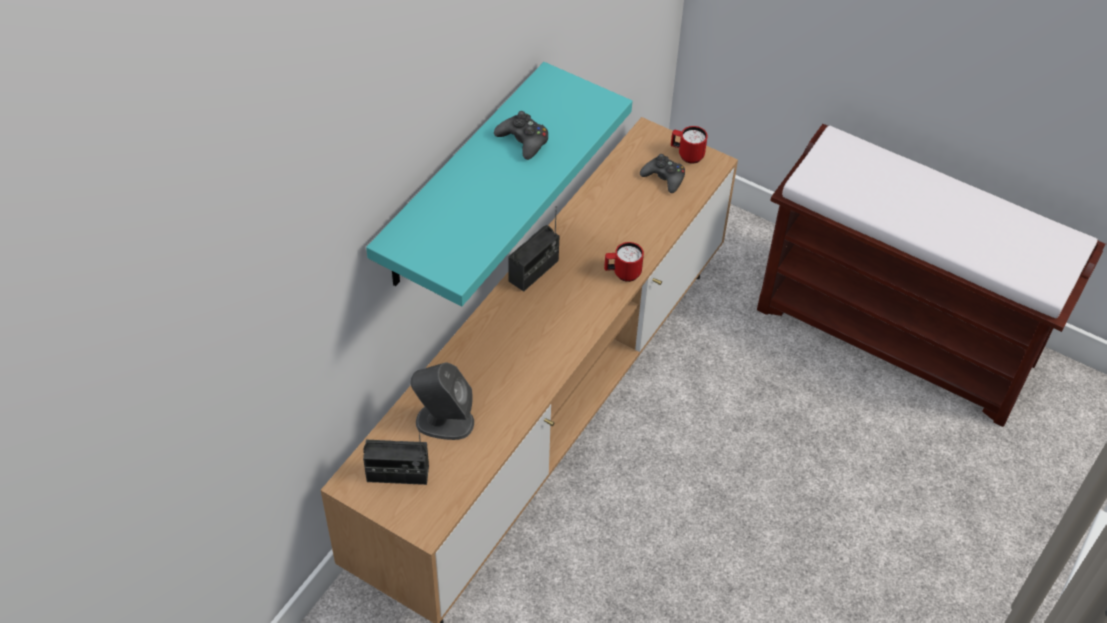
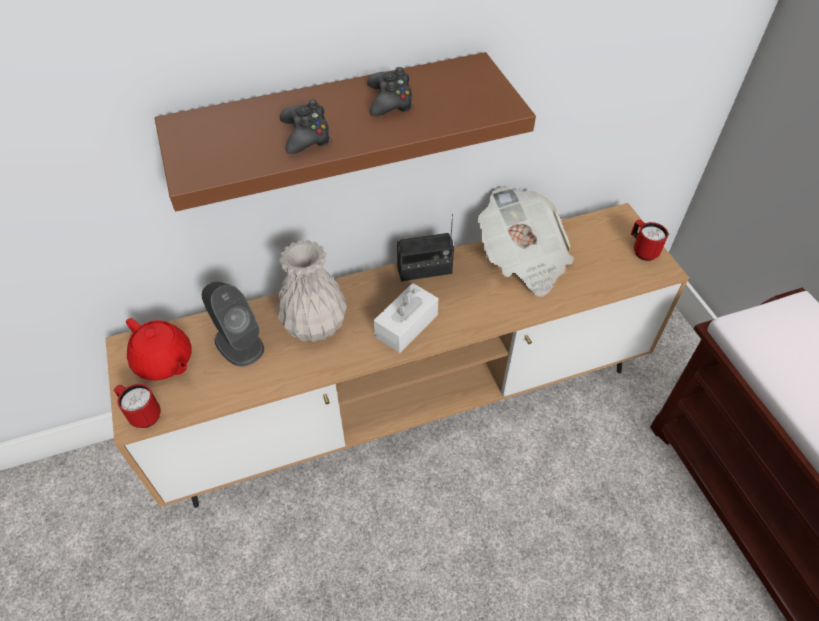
camera: 40 degrees right, 0 degrees up
(397, 474) = (164, 361): radio -> red teapot
(461, 179) = (333, 123): turquoise shelf -> brown shelf
(490, 369) = (314, 325): none -> white vase
(564, 324) = (406, 325): none -> white tissue box
(603, 215) = (523, 259): none -> newspaper
(622, 274) = (495, 313): red mug -> red mug (142, 414)
(664, 177) = (604, 257): black game controller -> black game controller (306, 135)

